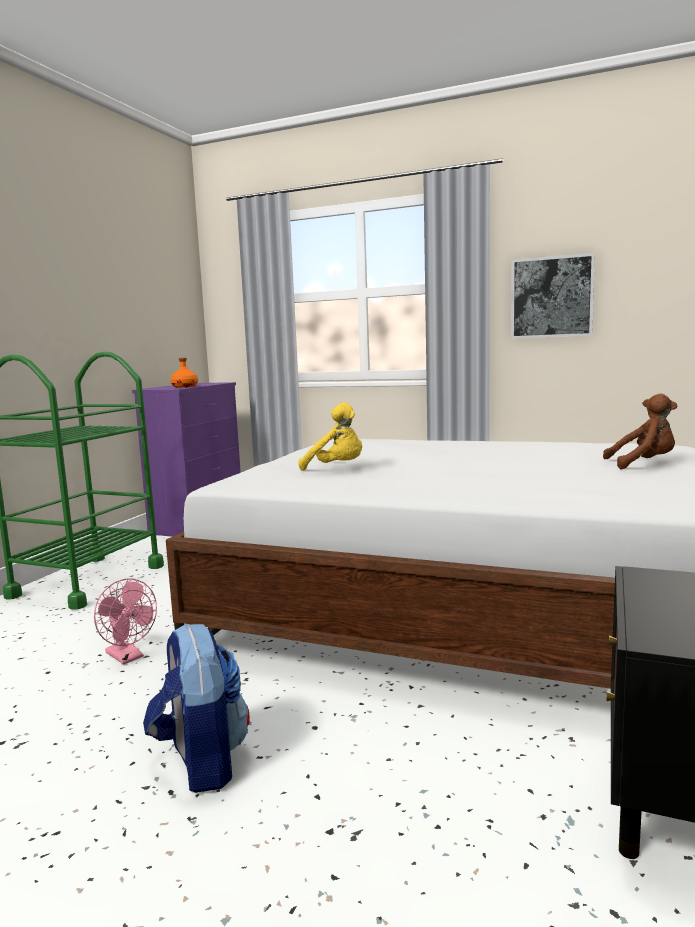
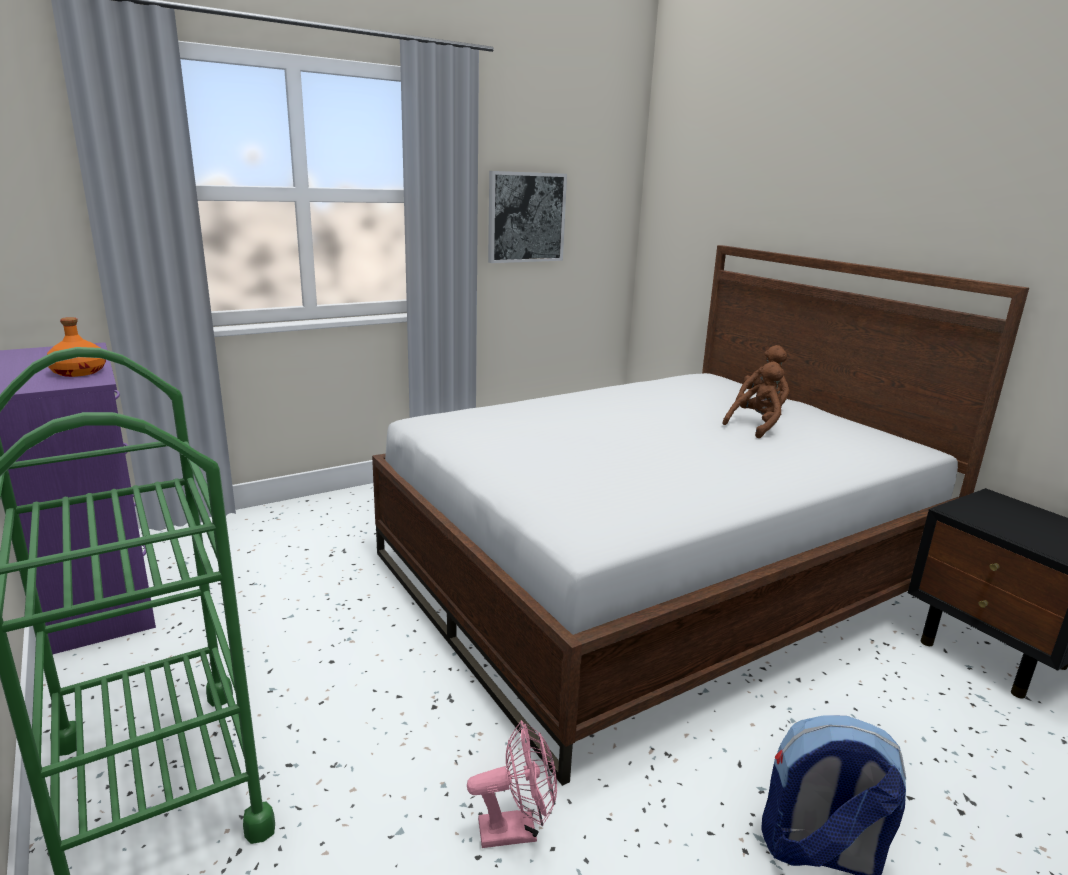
camera: 55 degrees left, 10 degrees up
(337, 468) = (604, 476): yellow plush toy -> none
(568, 471) = (756, 426): none -> brown plush toy

